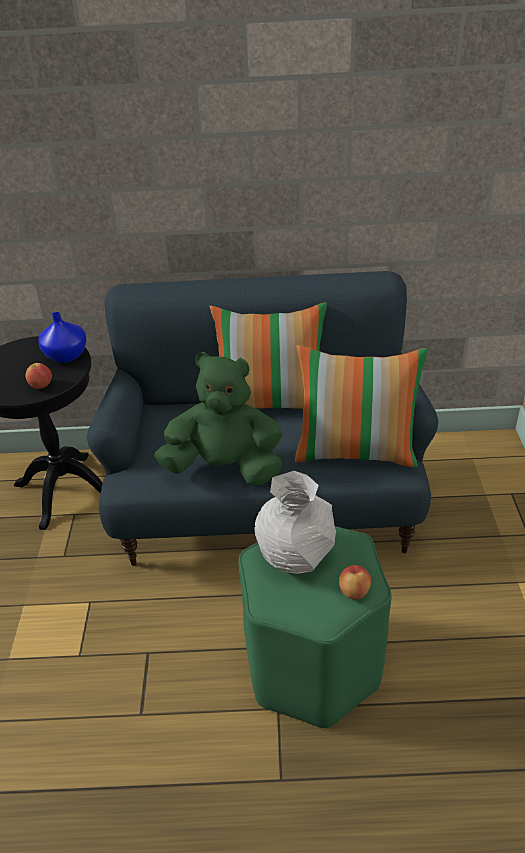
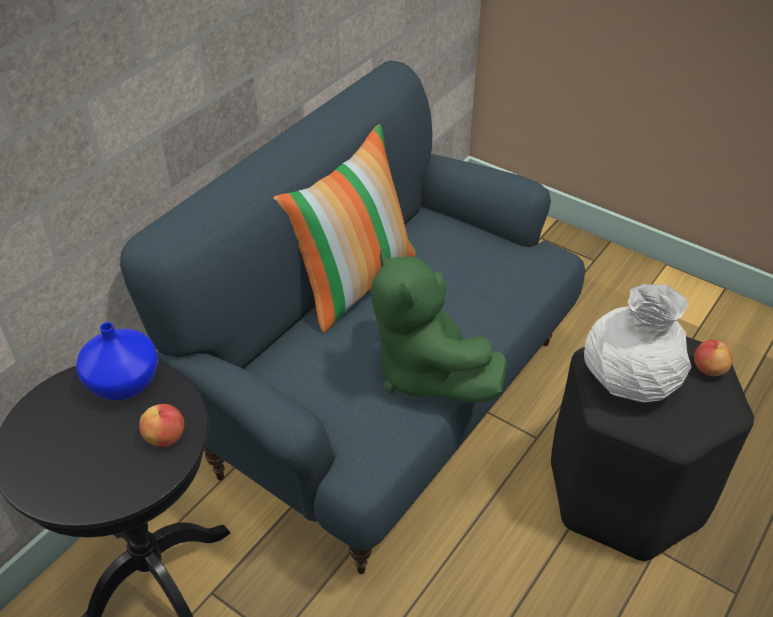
camera: 55 degrees left, 5 degrees up
(225, 468) = (425, 371): green plush toy -> green plush toy turned 75 degrees counterclockwise
(313, 666) = (626, 491): green stool -> black stool
(356, 451) = (498, 268): pillow -> none

